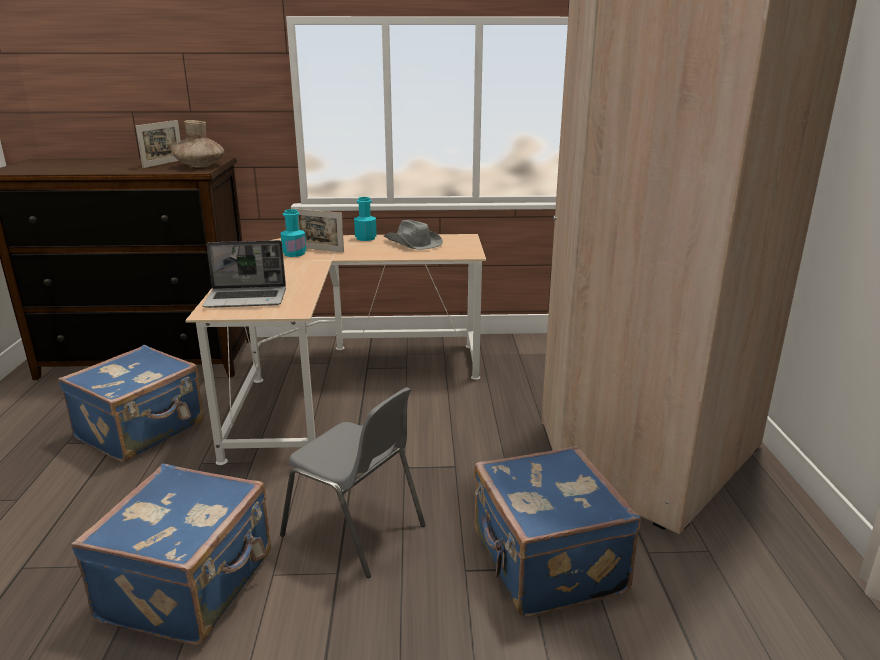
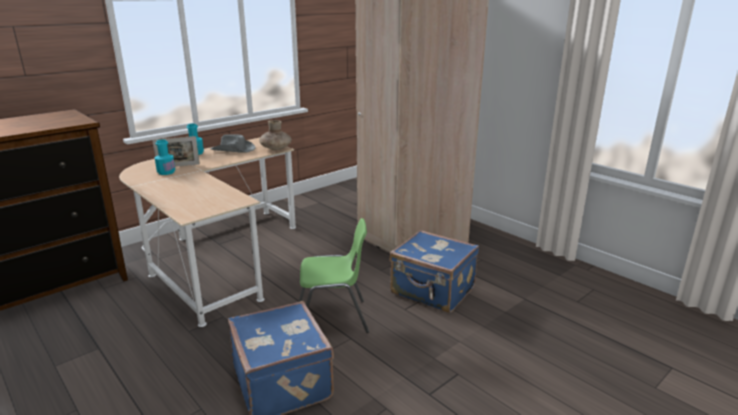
camera: 40 degrees left, 0 degrees up
(142, 431) = (110, 334): blue suitcase -> none
(163, 163) = (27, 121): picture frame -> none
(200, 166) = (69, 118): brown vase -> brown vase (276, 148)
(247, 299) = (196, 203): laptop -> none
(355, 531) = (333, 318): grey chair -> green chair

